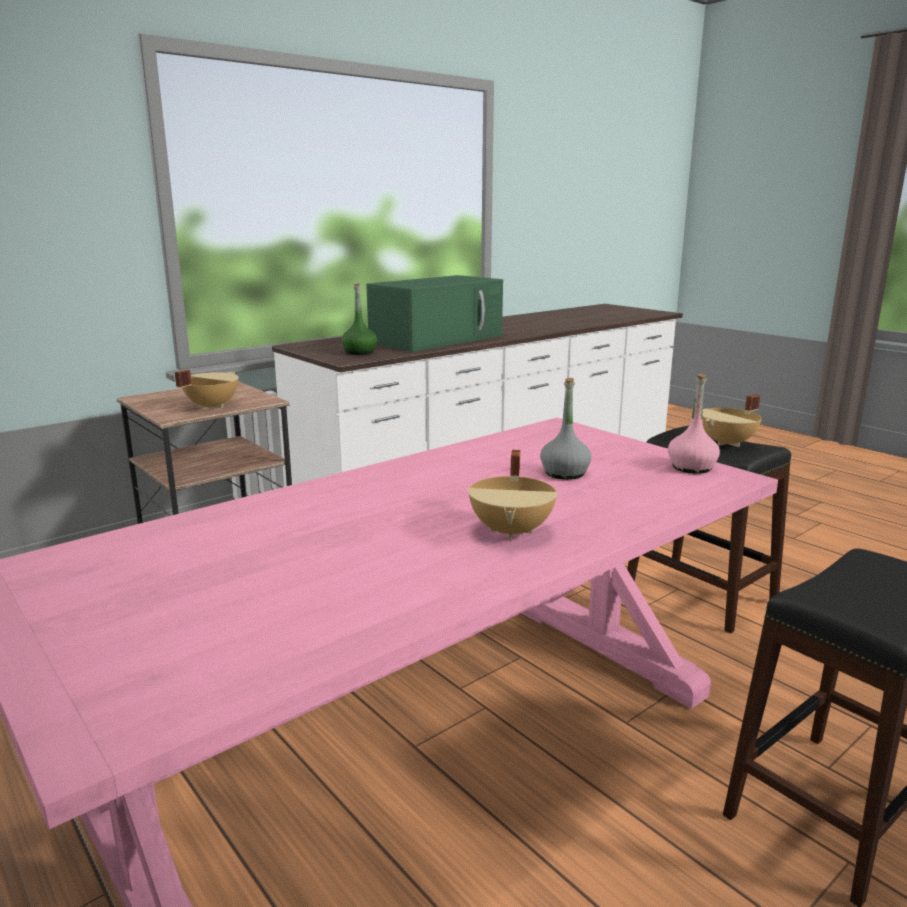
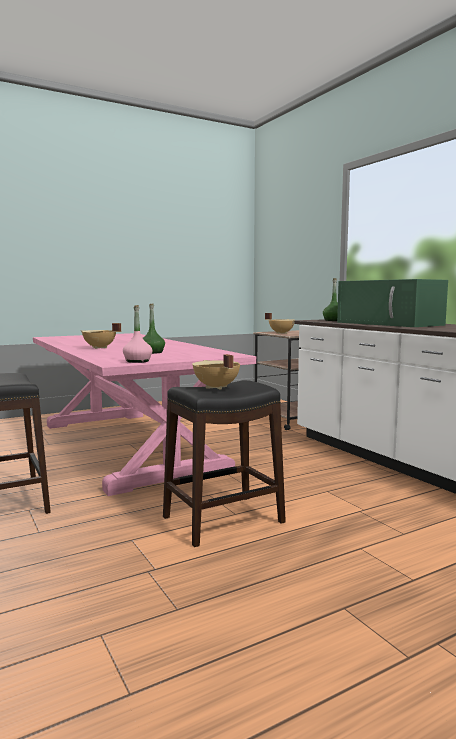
camera: 100 degrees right, 10 degrees down
(565, 473) = (152, 352): grey bottle -> green bottle

